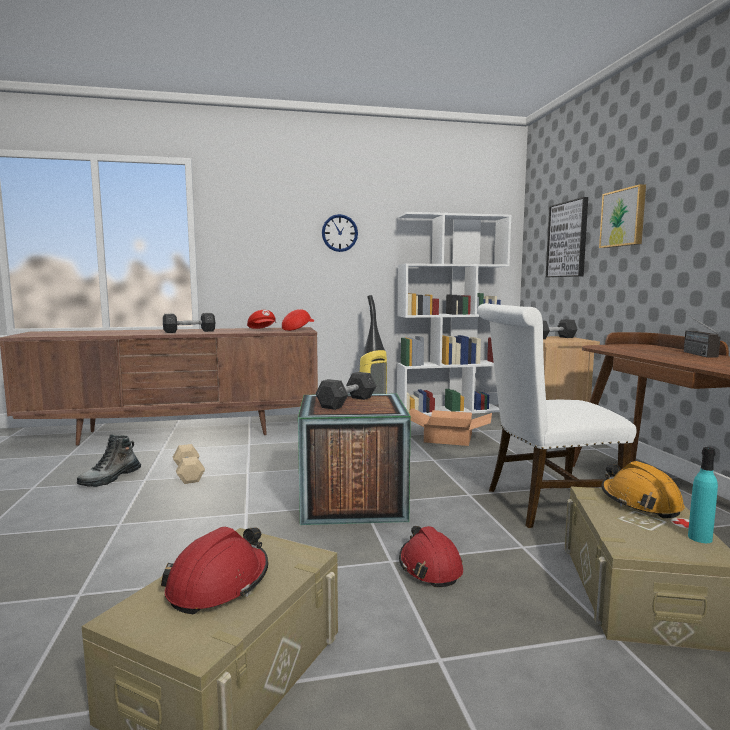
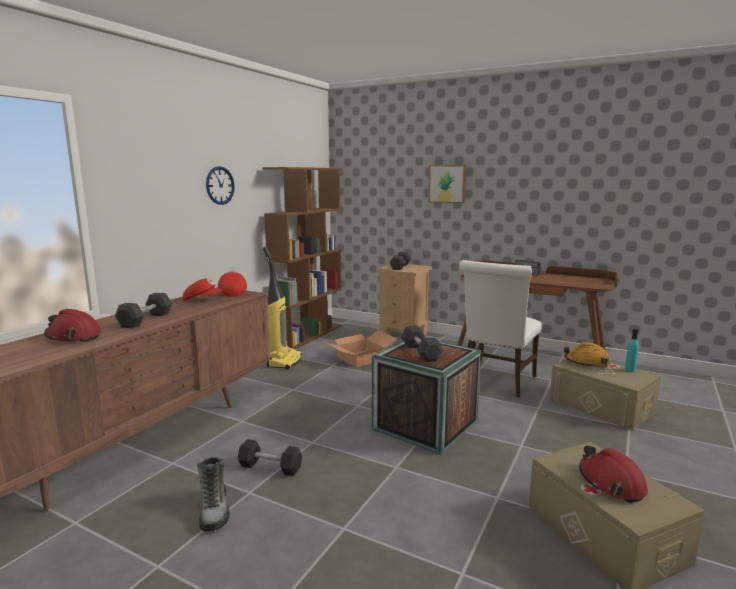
camera: 50 degrees left, 5 degrees up
(188, 473) = (270, 467): beige dumbbell -> black dumbbell
(430, 567) = (538, 438): red hard hat -> red hard hat (73, 337)
(450, 410) = (308, 335): white bookcase -> brown bookcase
(567, 239) = (389, 191): picture -> none

